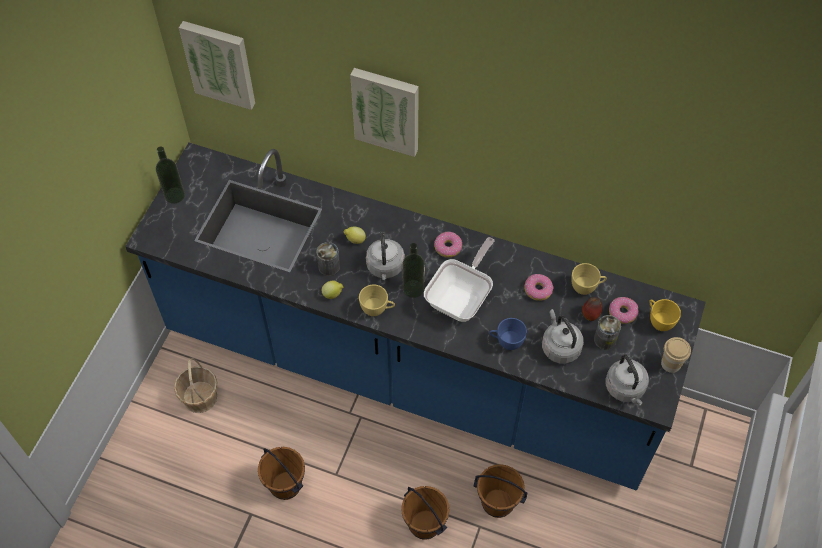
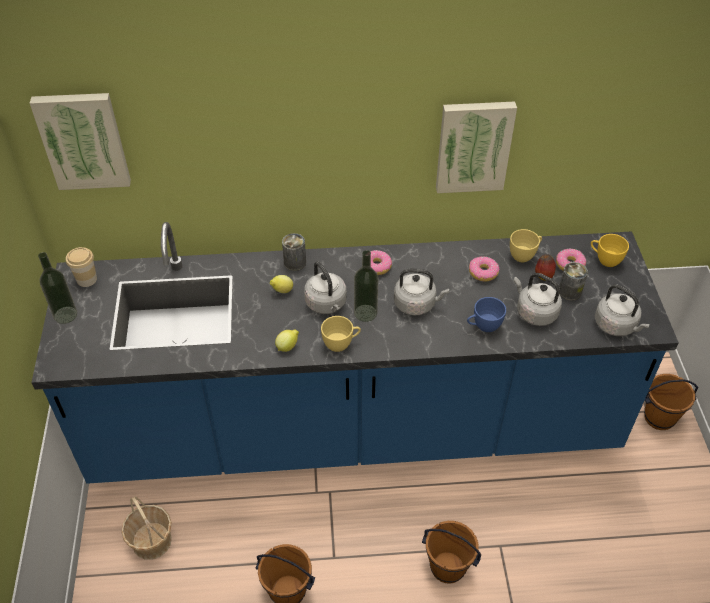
camera: 25 degrees left, 10 degrees down
(329, 266) = (269, 323): can -> can (295, 262)
(387, 110) = (285, 128): picture -> picture (473, 146)
(461, 297) = (417, 304): frying pan -> grey kettle
(497, 502) = (503, 515): brown bucket -> brown bucket (659, 417)
(671, 363) = (639, 290): cup -> cup (87, 279)

